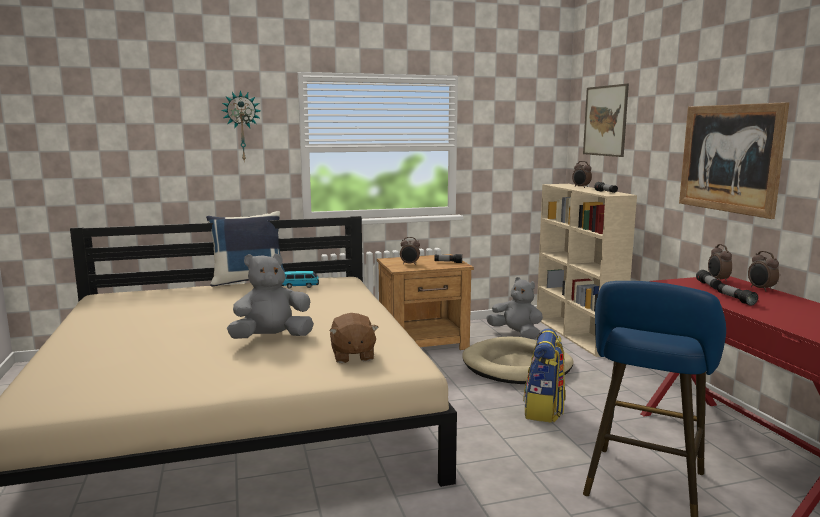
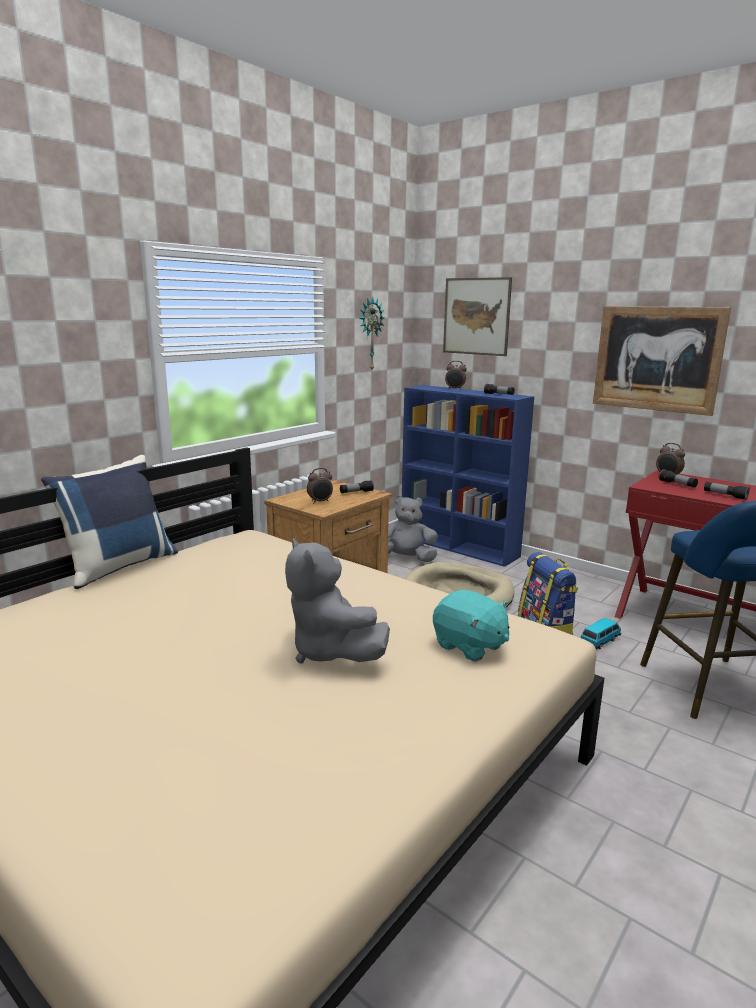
camera: 35 degrees left, 5 degrees up
(242, 126) = (67, 326): wall clock -> wall clock (369, 334)
(271, 338) = (330, 652): grey plush toy -> grey plush toy turned 60 degrees counterclockwise
(300, 286) = (218, 559): toy car -> toy car (600, 641)
(352, 356) = (469, 646): brown plush toy -> turquoise plush toy
(577, 335) = (459, 547): beige bookcase -> blue bookcase
(760, 289) = (711, 481): alarm clock -> none

